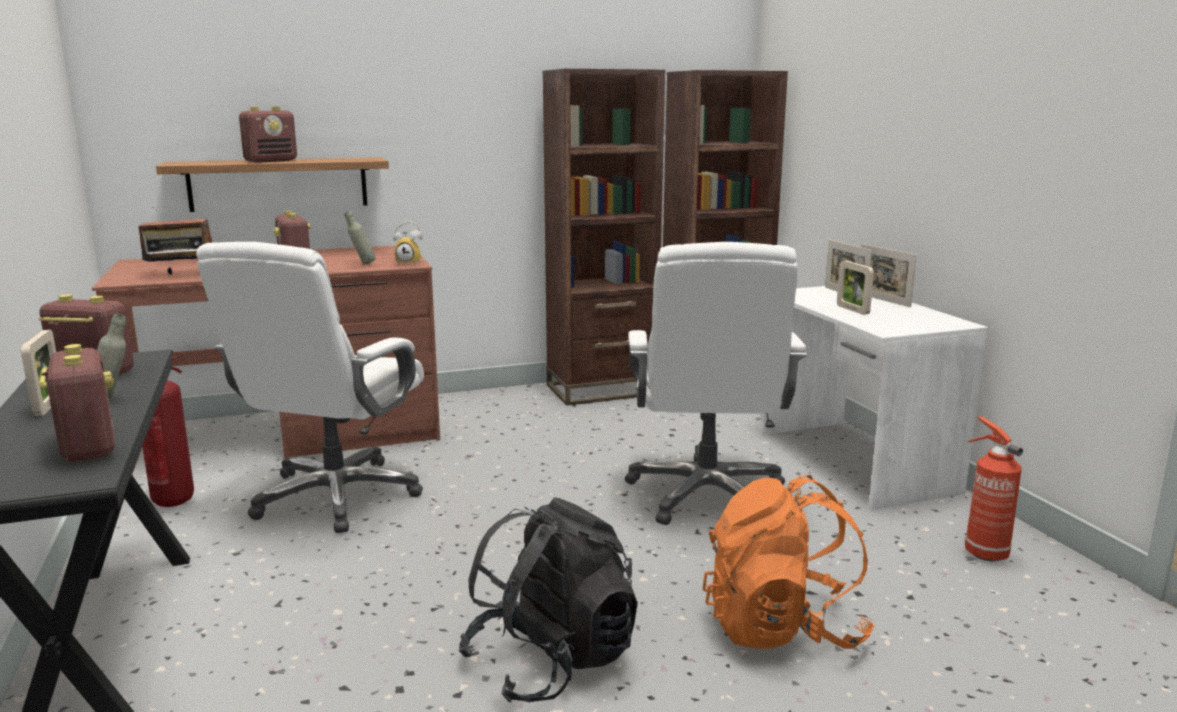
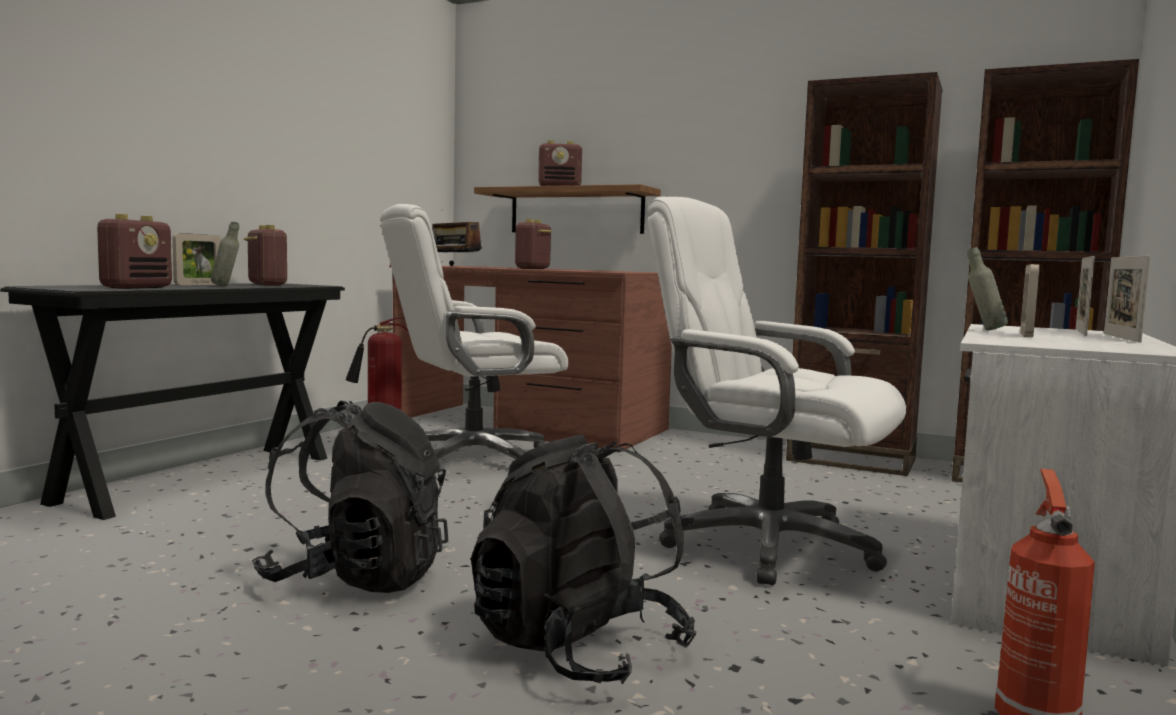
camera: 45 degrees right, 10 degrees down
(362, 264) = (582, 270): grey bottle -> grey bottle (983, 330)
(410, 263) = (617, 271): alarm clock -> none
(707, 495) = (766, 546): white office chair -> white office chair turned 75 degrees clockwise
(782, 628) = (578, 649): orange backpack -> black backpack

